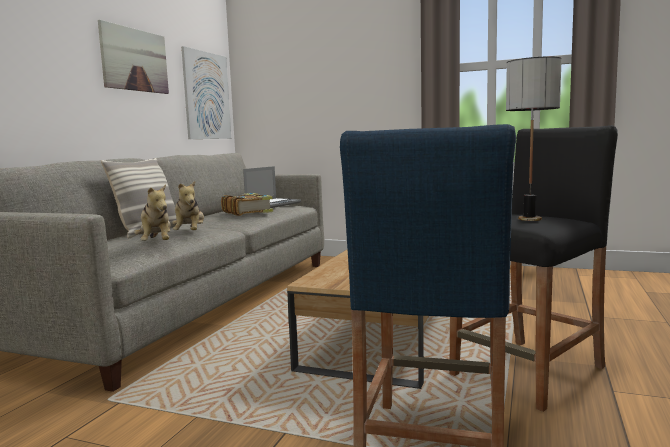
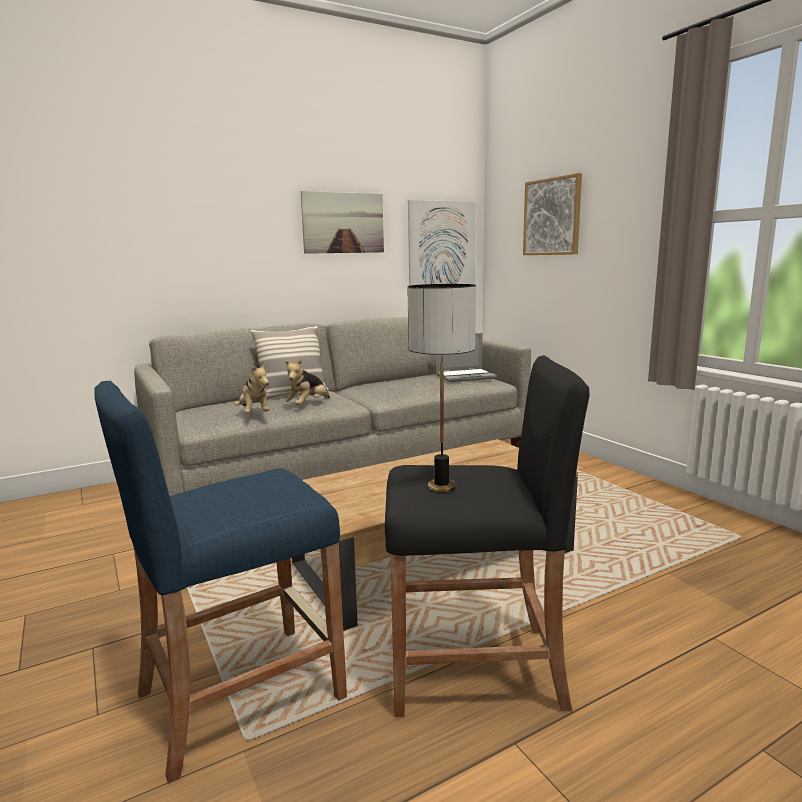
camera: 40 degrees right, 5 degrees up
(156, 244) = (254, 413): plush toy -> plush toy turned 45 degrees counterclockwise
(247, 212) = (415, 384): book -> none
(311, 70) = (552, 217): none -> picture

